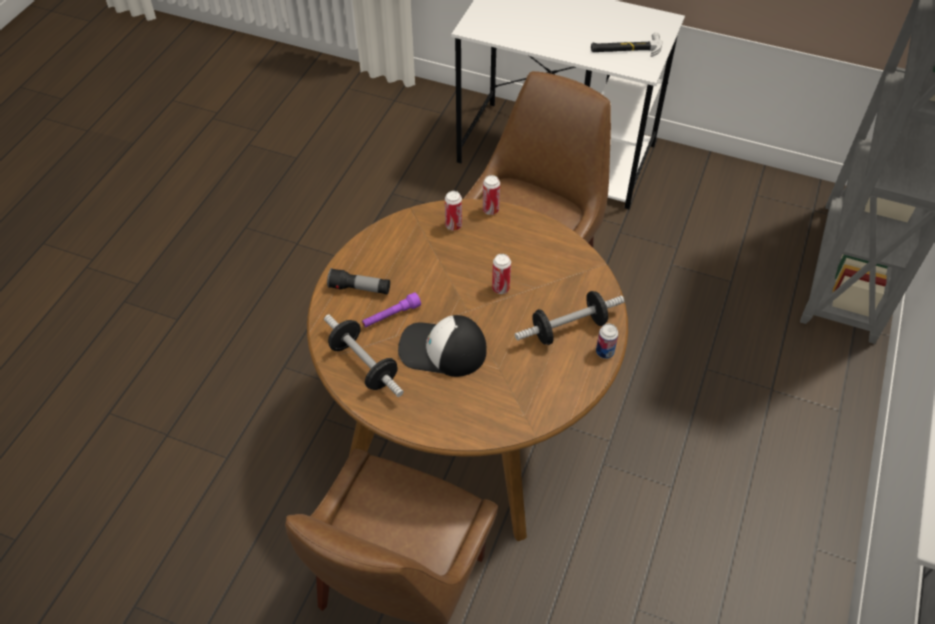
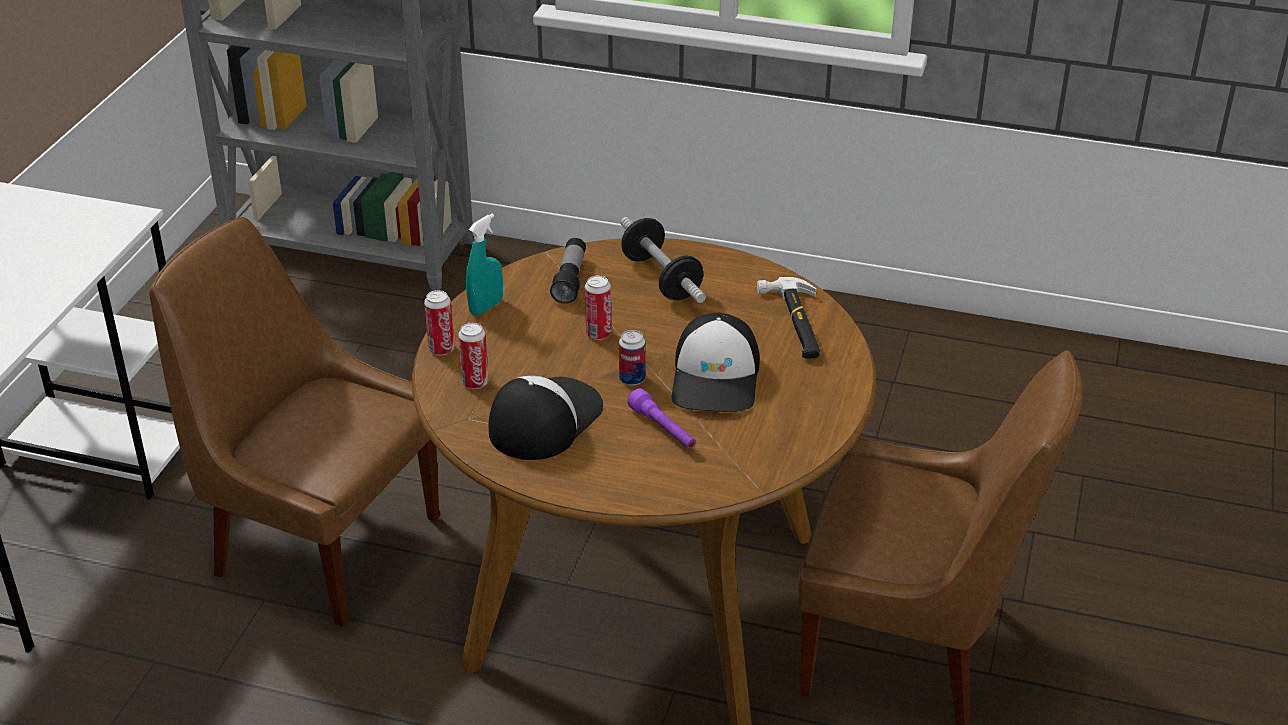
camera: 95 degrees left, 15 degrees down
(360, 288) = (614, 465): flashlight -> flashlight (570, 280)
(364, 365) = (757, 446): dumbbell -> none
(411, 257) = (544, 420): none -> cap
(536, 231) = (486, 307): none -> turquoise spray bottle
(604, 352) = (695, 252): can -> can (632, 379)
(625, 48) = (67, 234): hammer -> hammer (795, 323)

